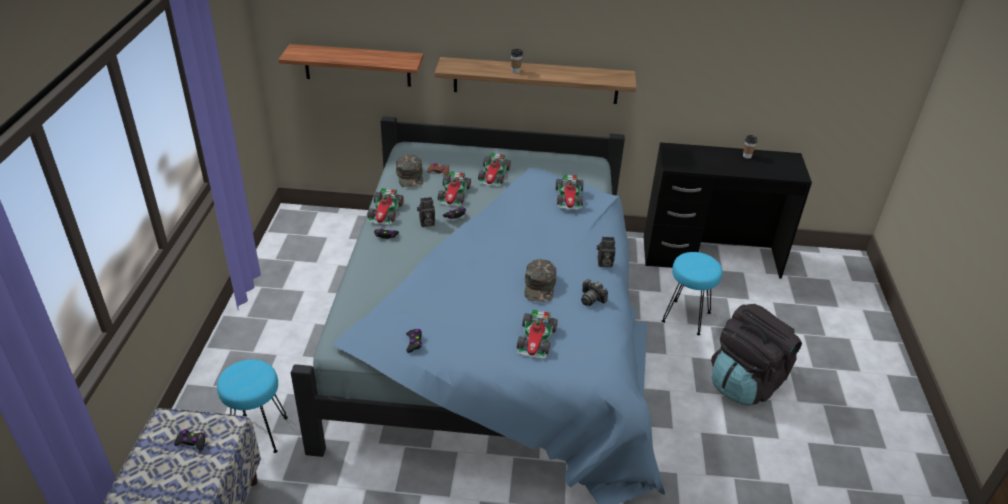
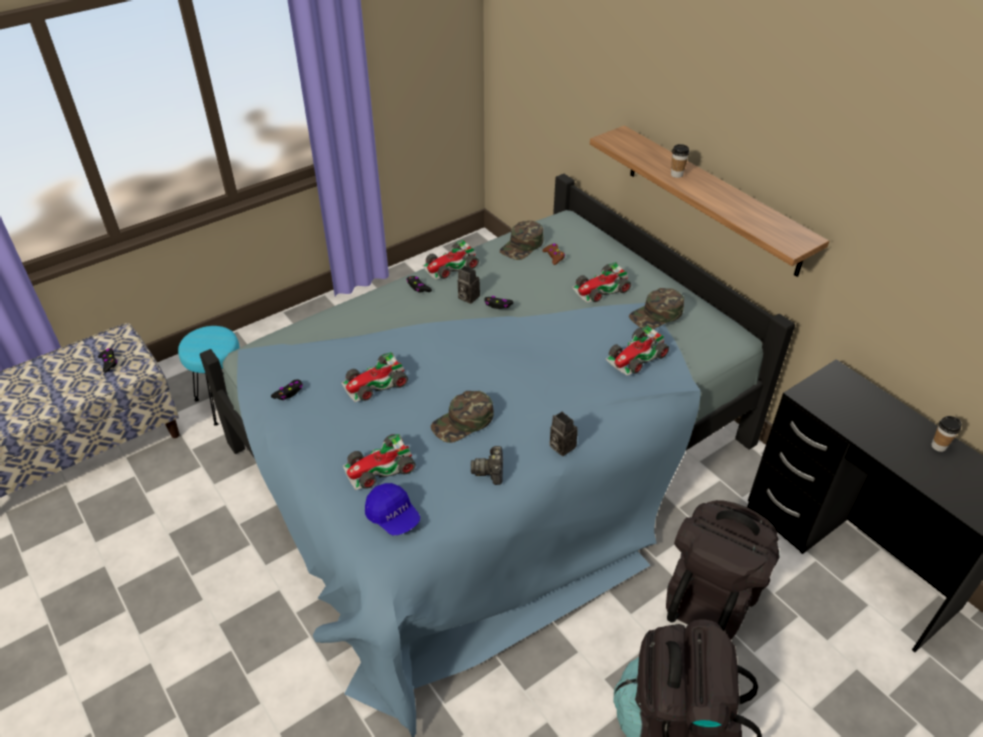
camera: 50 degrees right, 5 degrees up
(357, 65) = (554, 104): shelf -> none
(454, 194) = (533, 285): toy car -> toy car (375, 384)
(546, 170) = (656, 315): none -> green cap
(583, 355) = (393, 517): none -> blue cap
(686, 317) = (711, 596): turquoise stool -> black backpack

